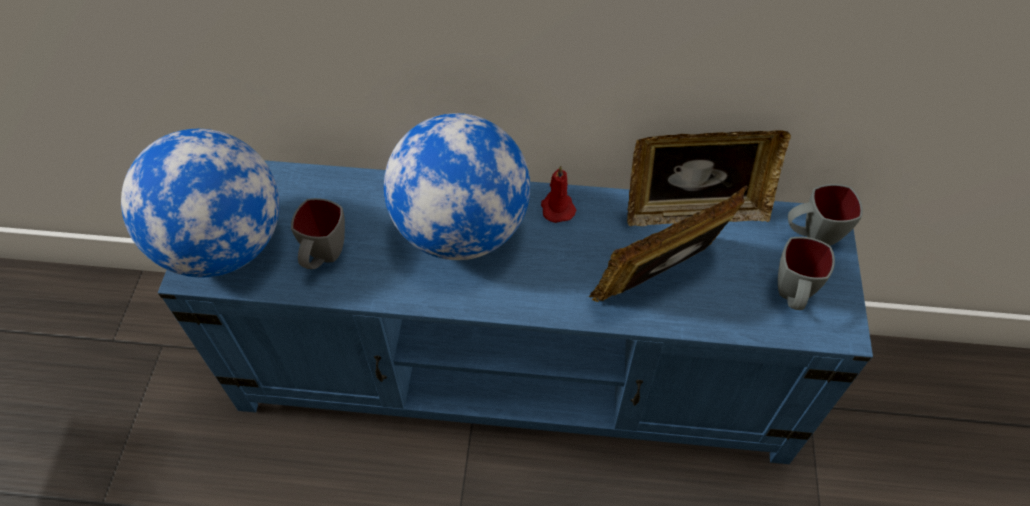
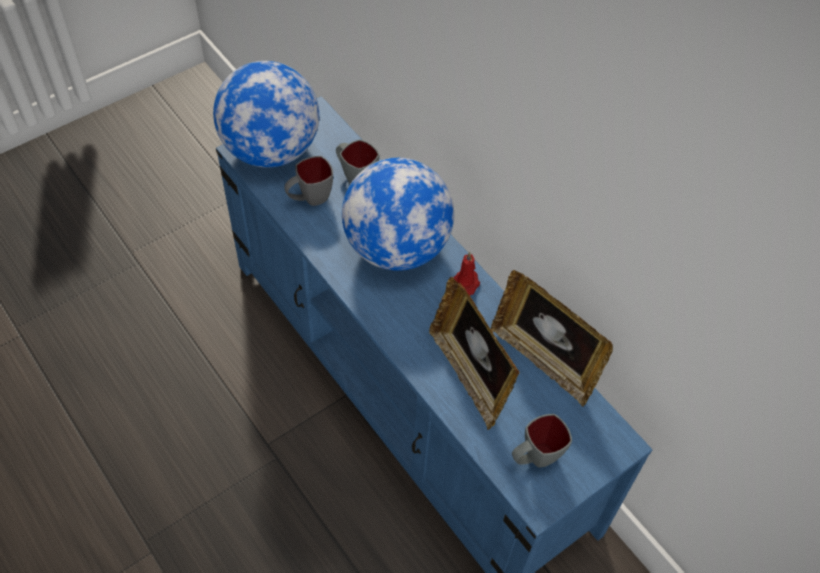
camera: 45 degrees right, 0 degrees up
(659, 279) = (469, 375): picture frame -> picture frame turned 135 degrees counterclockwise
(811, 236) = (598, 440): grey mug -> grey mug (355, 177)

